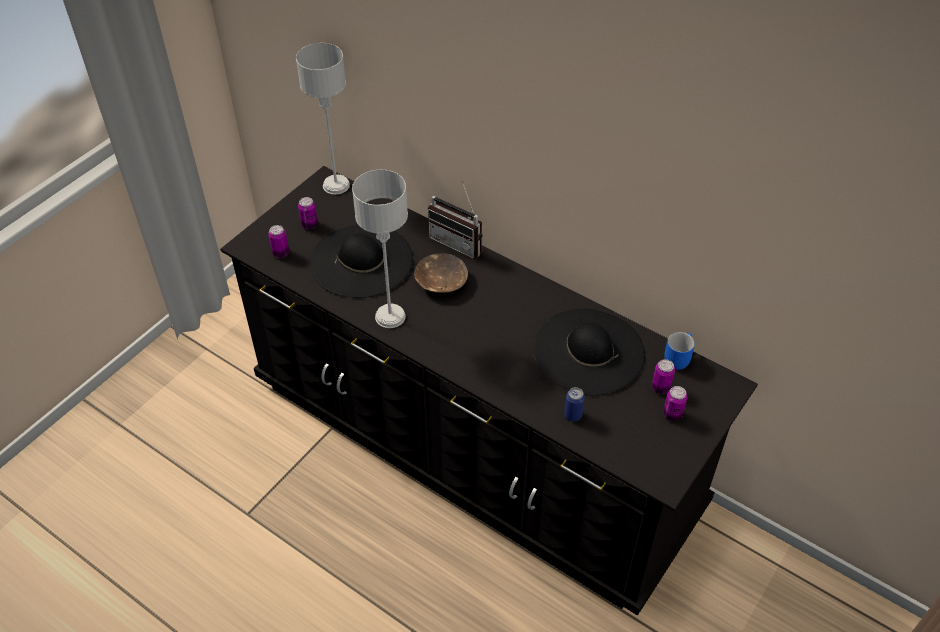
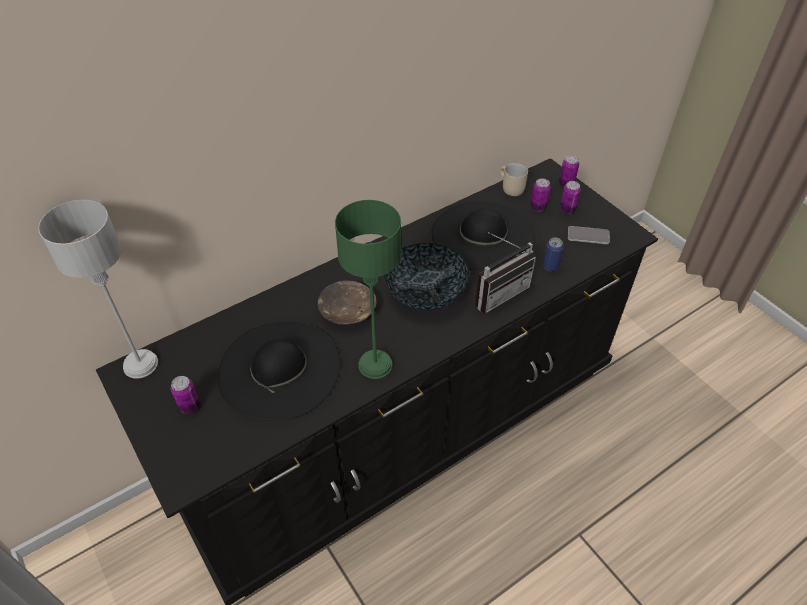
camera: 70 degrees left, 0 degrees up
(281, 253) = (219, 446): can -> can (566, 184)
(390, 317) = (375, 365): grey table lamp -> green table lamp
(459, 241) = (300, 282): radio -> radio (498, 292)
(488, 327) = (425, 292): none -> bowl
(639, 440) = (588, 236): none -> phone
(676, 357) = (509, 188): blue mug -> beige mug

